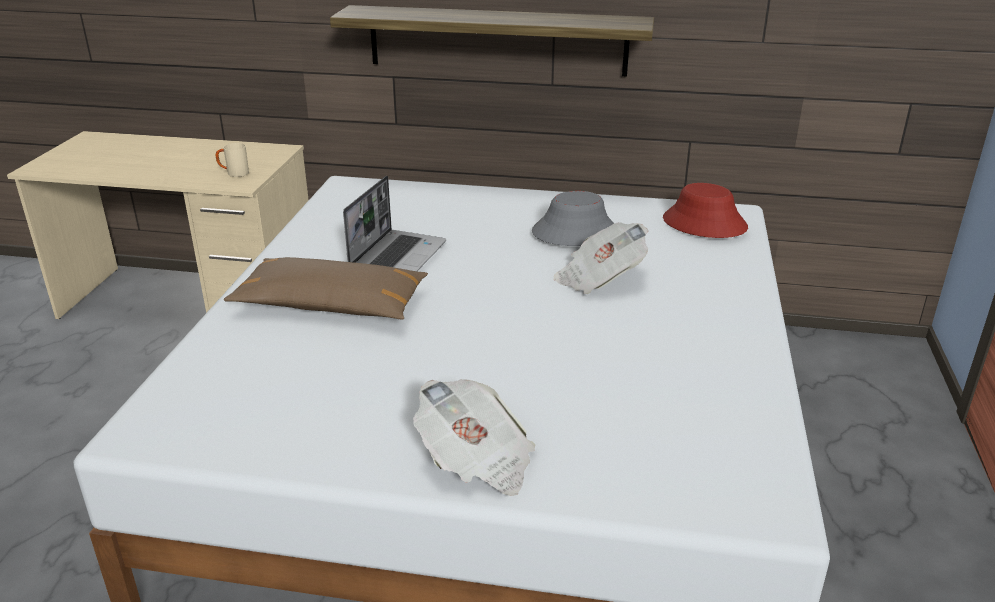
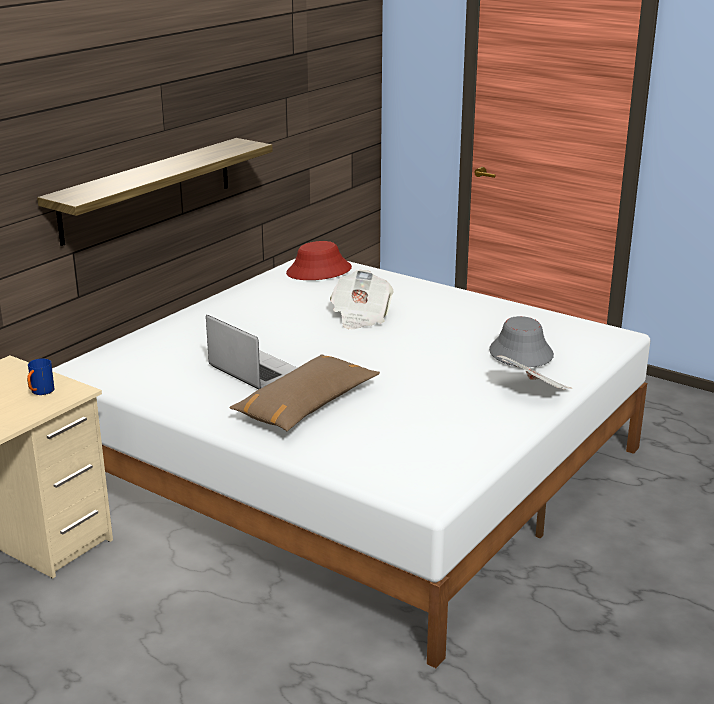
camera: 65 degrees left, 5 degrees down
(234, 173) = (40, 392): beige mug -> blue mug
(574, 232) = (284, 308): grey hat -> grey hat (520, 353)

